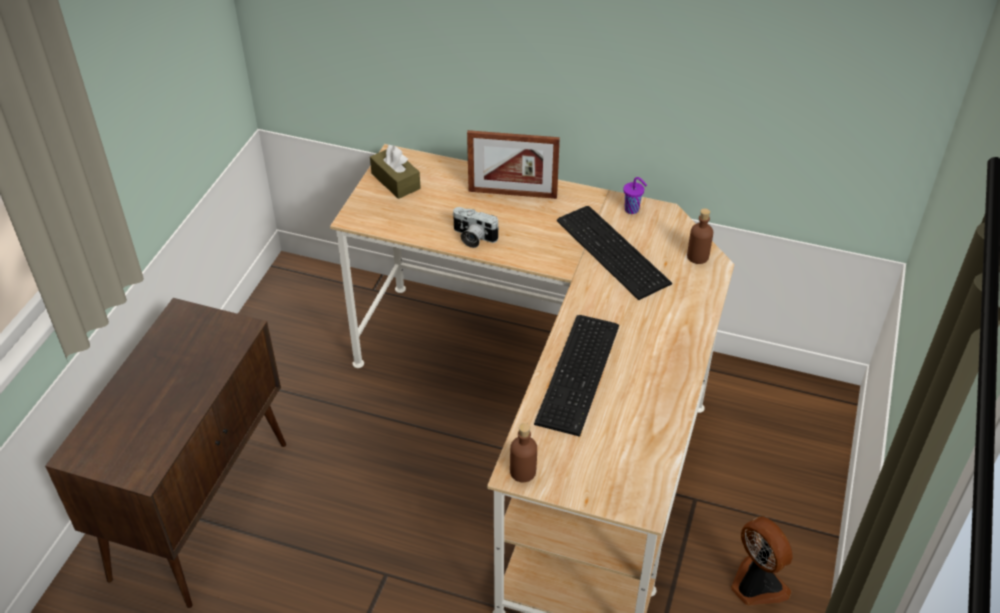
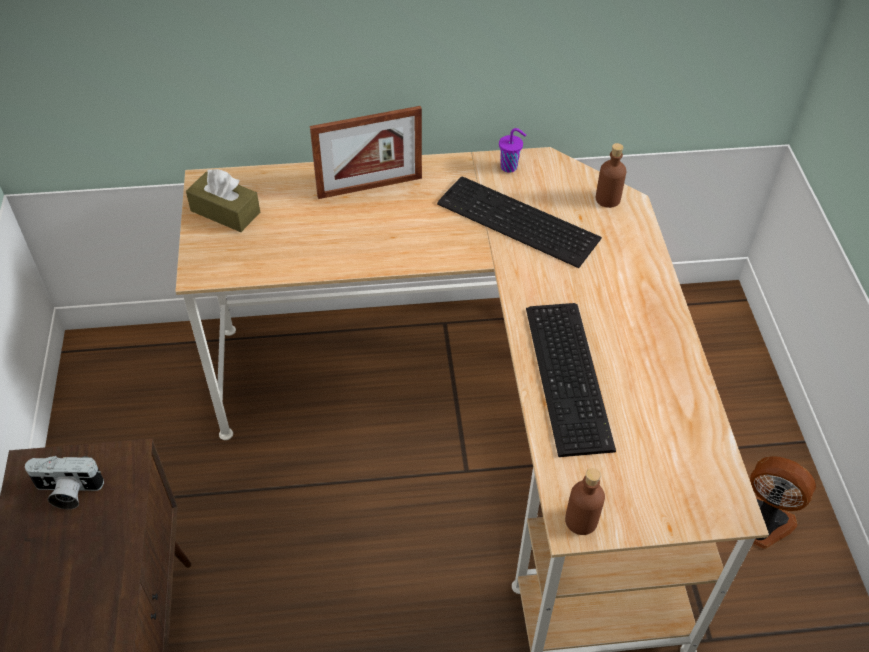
camera: 25 degrees left, 5 degrees up
(473, 238) = (356, 253): camera -> camera (67, 492)

